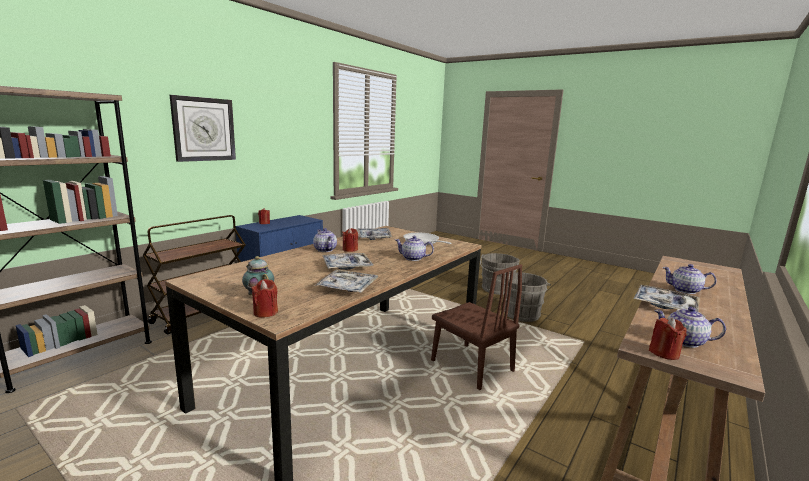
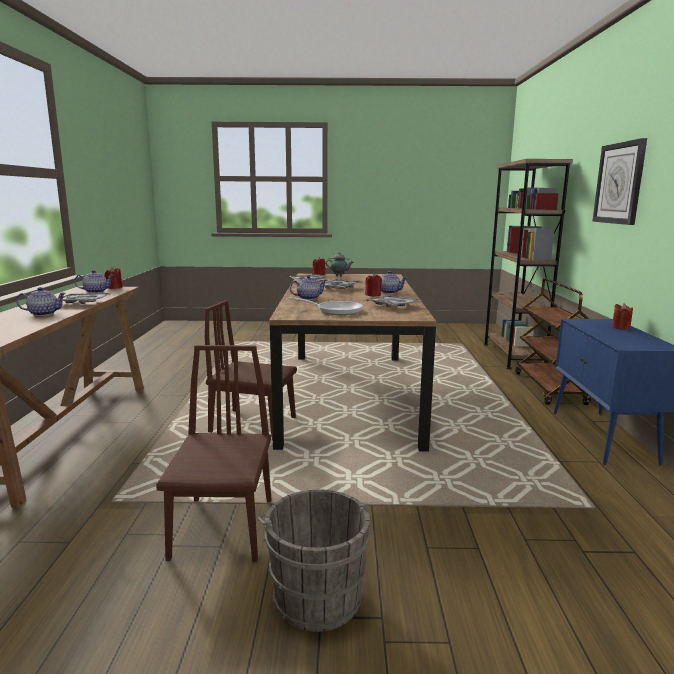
camera: 145 degrees right, 0 degrees up
(522, 313) = (223, 528): grey bucket -> brown chair

